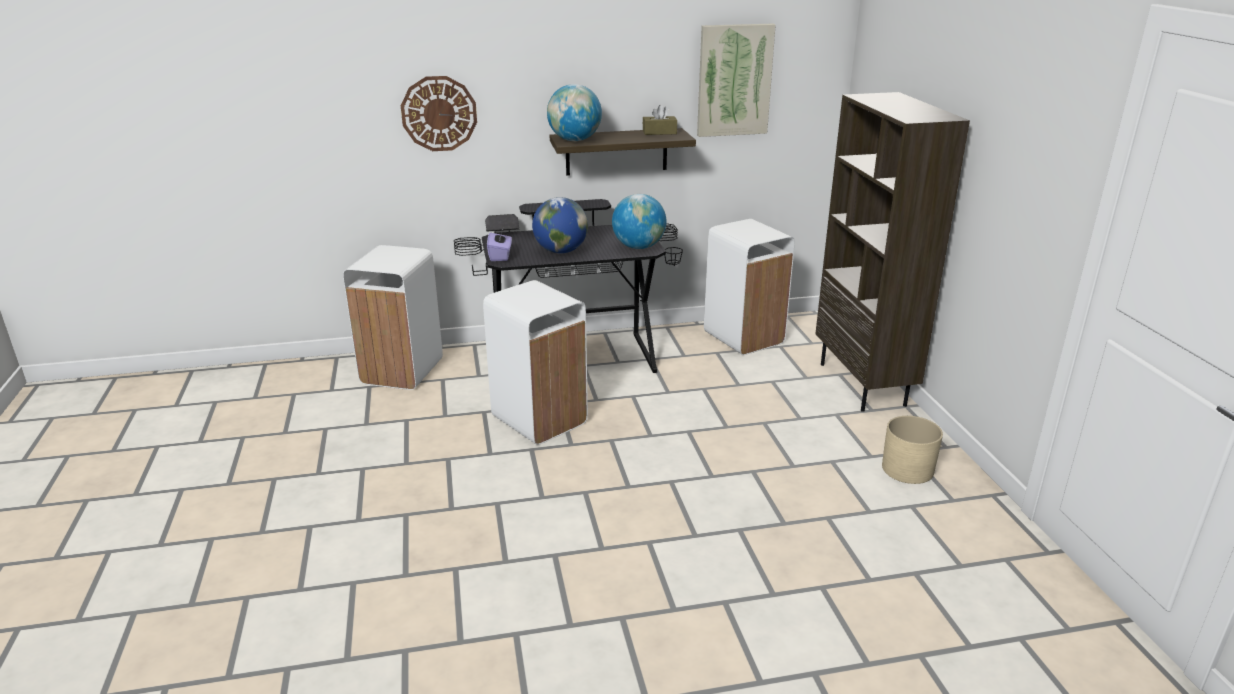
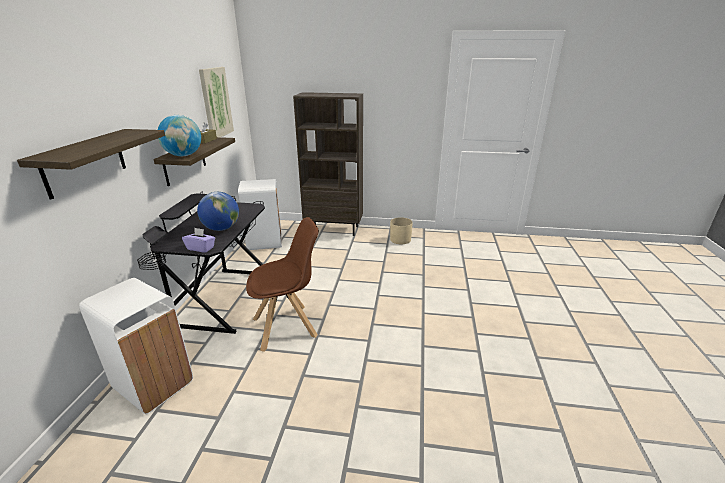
camera: 70 degrees left, 0 degrees up
(439, 113) = (85, 162): wall clock -> shelf
(539, 420) = (288, 326): white trash can -> brown chair
(638, 247) = (246, 208): globe -> none

